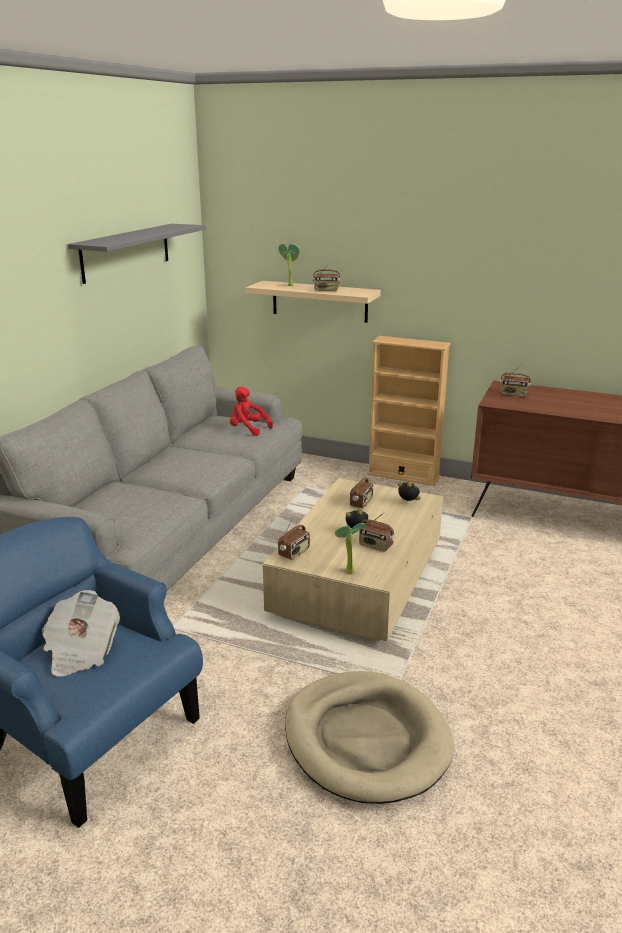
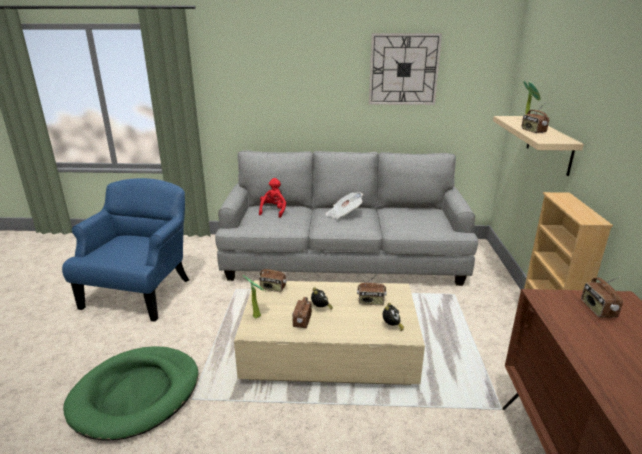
camera: 70 degrees right, 0 degrees up
(81, 651) = (129, 244): newspaper -> newspaper (343, 214)
(126, 252) = (403, 69): grey shelf -> wall clock
(248, 429) = (424, 223): red plush toy -> red plush toy (273, 211)
(366, 739) = (136, 394): beige dog bed -> green dog bed

